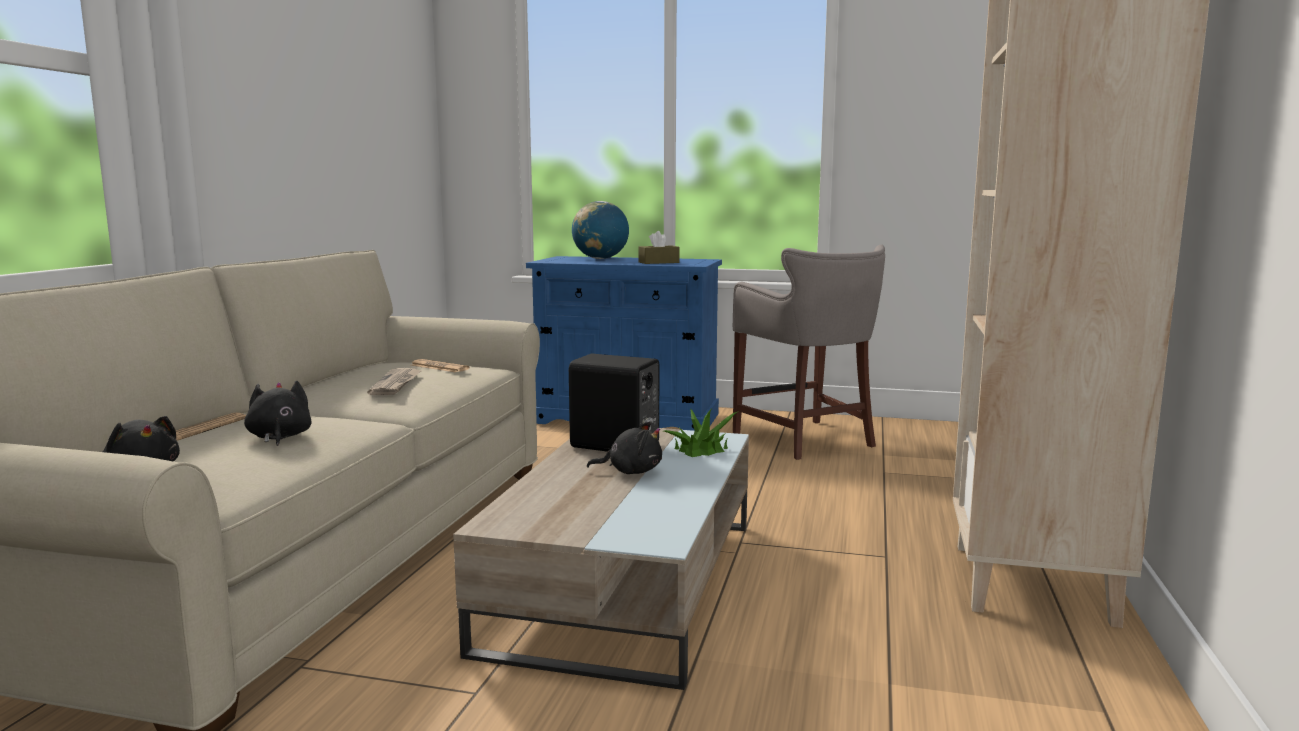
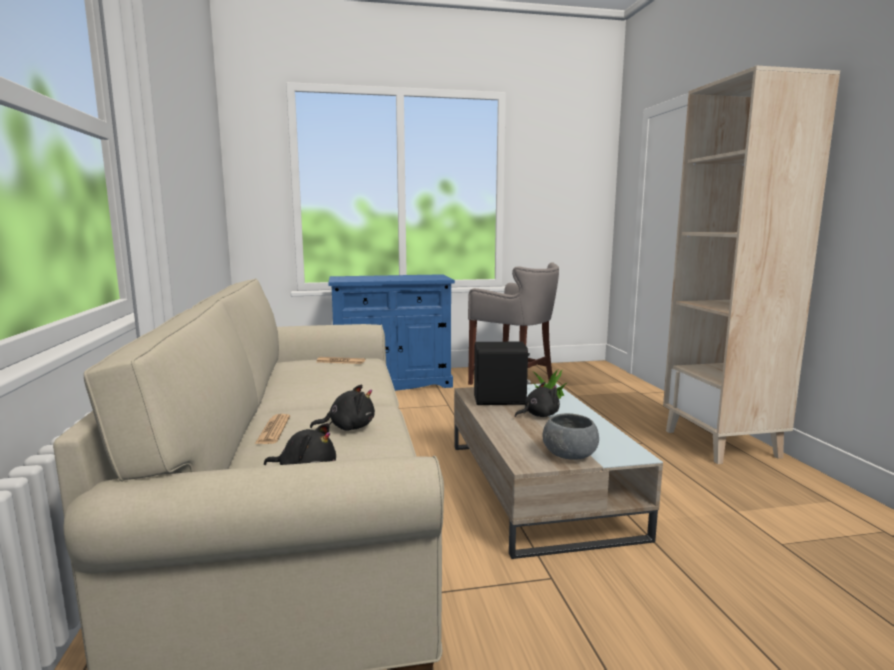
camera: 25 degrees left, 0 degrees up
(279, 437) = (348, 427): black plush toy -> black plush toy turned 120 degrees clockwise
(396, 384) = (340, 377): newspaper -> none
(566, 526) = (569, 456): none -> grey bowl
(600, 259) = (369, 277): globe -> none
(658, 262) = (416, 278): brown tissue box -> none

